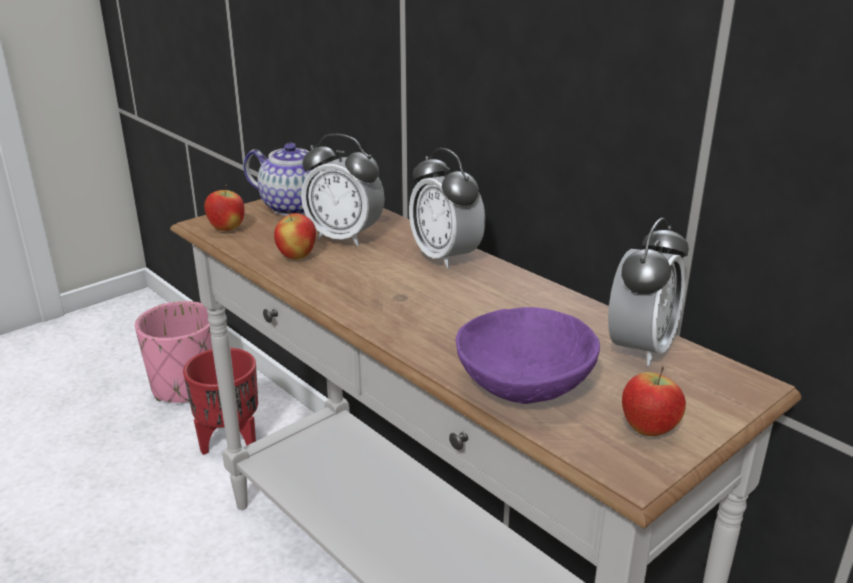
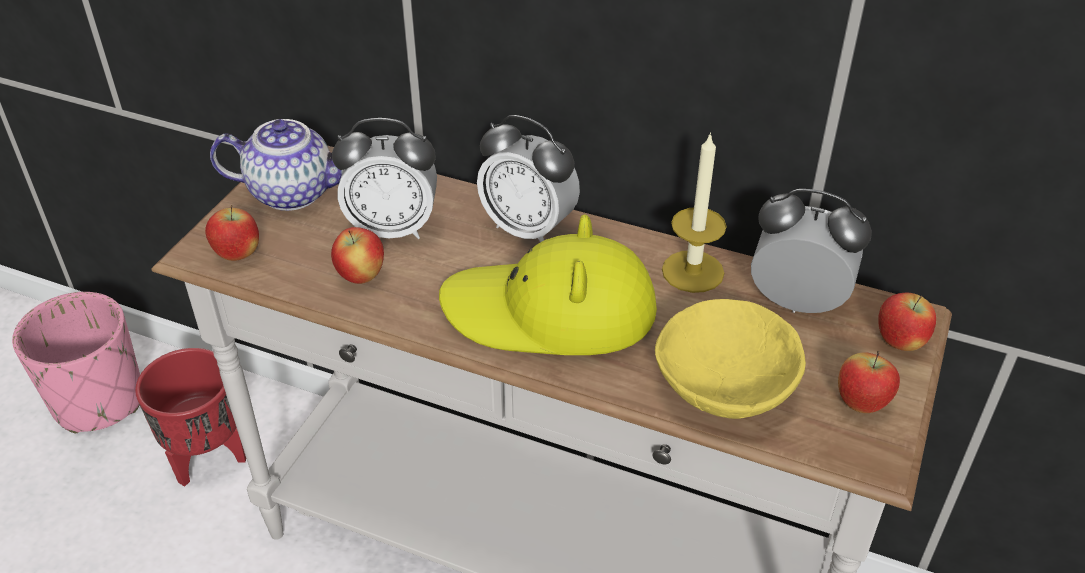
camera: 25 degrees left, 15 degrees up
(418, 305) = (550, 312): none -> yellow hat
(526, 384) = (725, 385): purple bowl -> yellow bowl
(560, 309) = (692, 271): none -> candle
(640, 348) = (797, 302): alarm clock -> alarm clock turned 75 degrees counterclockwise
(723, 398) = (899, 342): none -> apple

